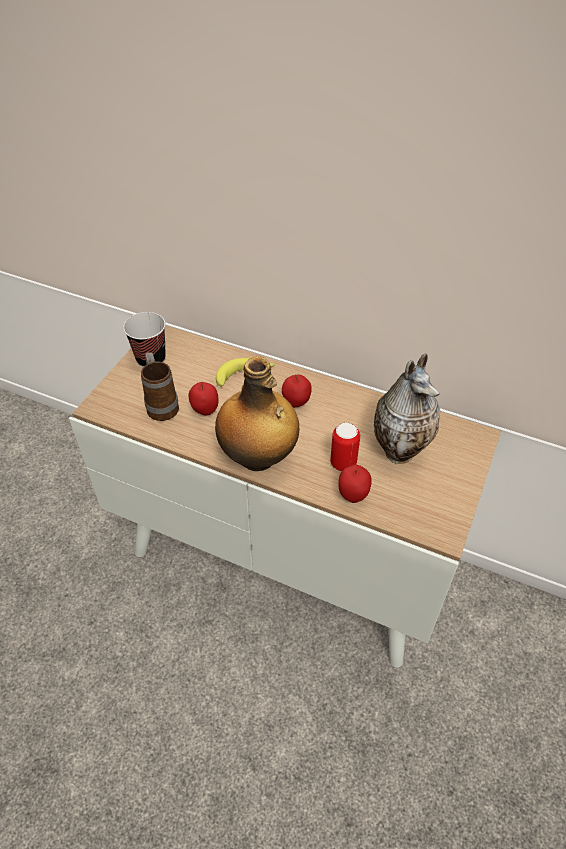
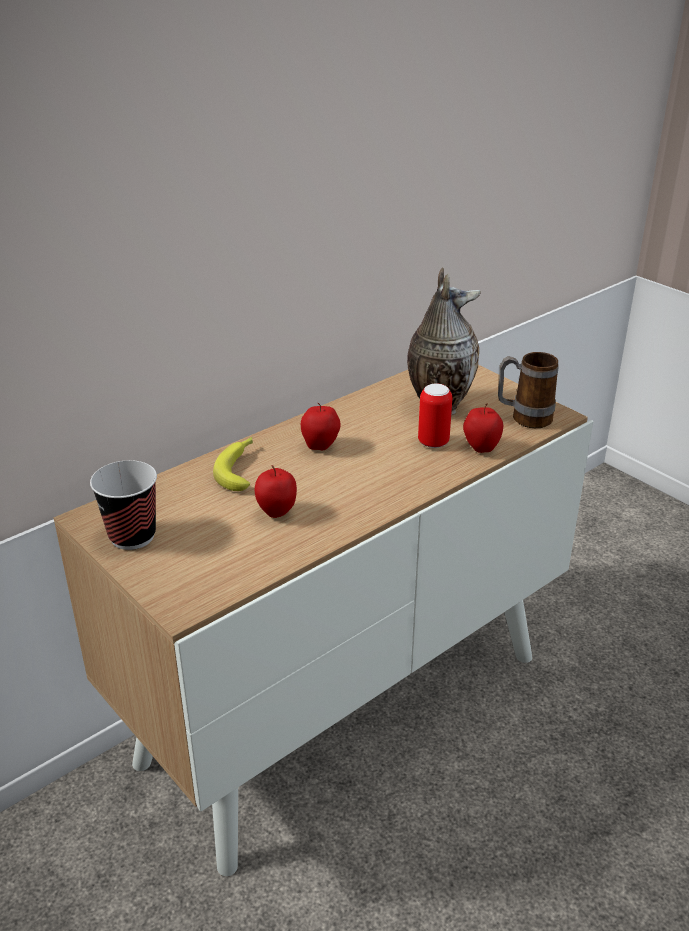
camera: 65 degrees left, 15 degrees down
(161, 405) = (233, 546): mug -> mug (523, 418)
(258, 458) = (385, 493): bottle -> none

